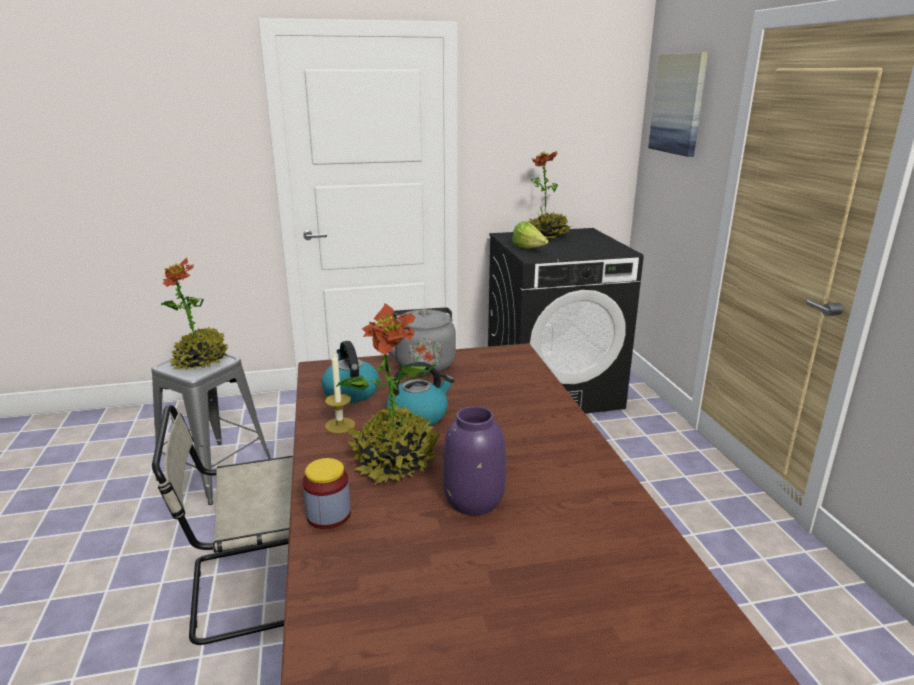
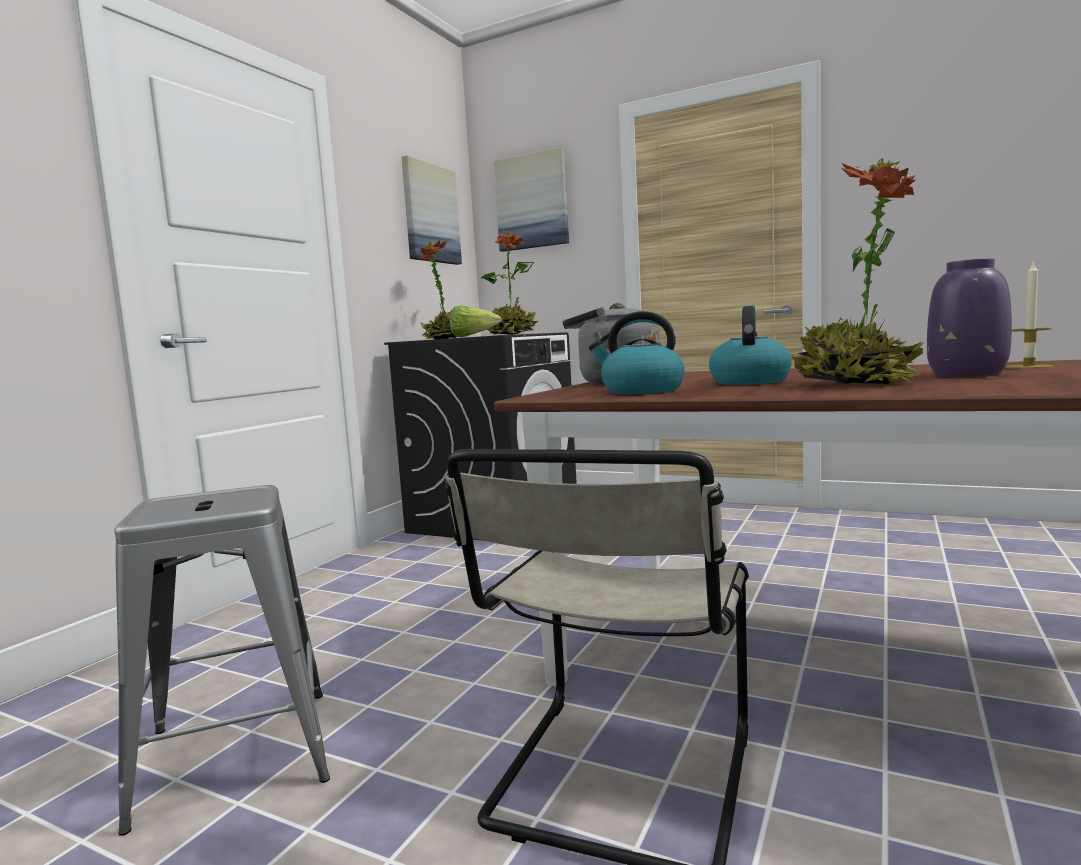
camera: 50 degrees left, 15 degrees down
(201, 361) = (209, 500): potted plant -> potted plant (510, 334)
(328, 515) = (974, 389): jar -> none
(340, 425) = (731, 391): candle -> candle (1029, 367)
(575, 114) = (430, 213): none -> picture

